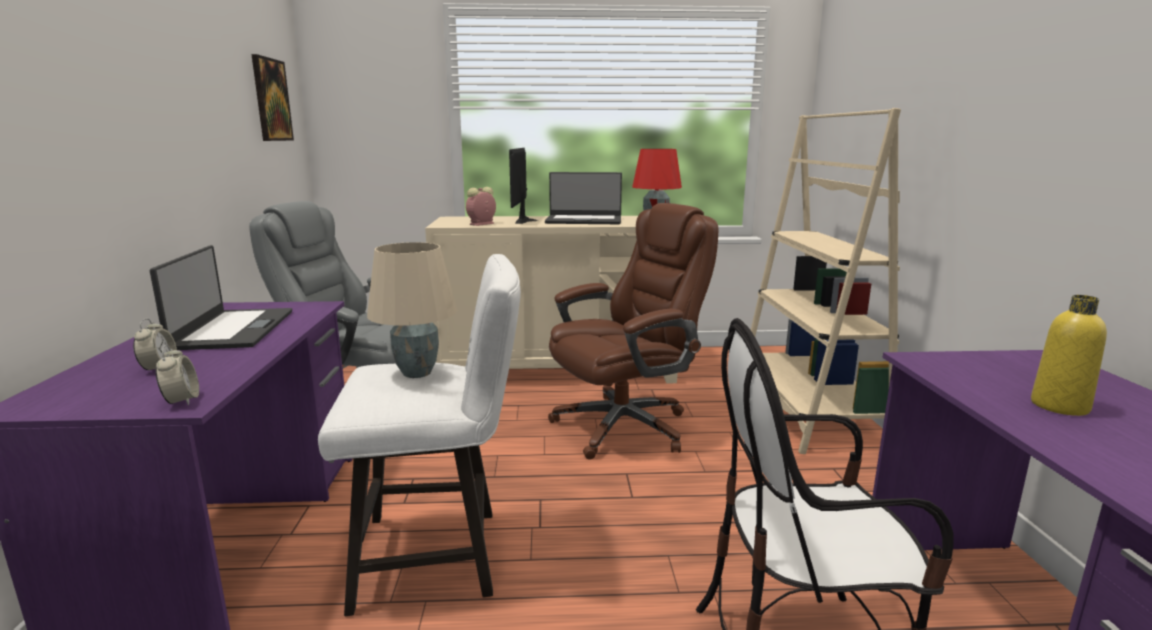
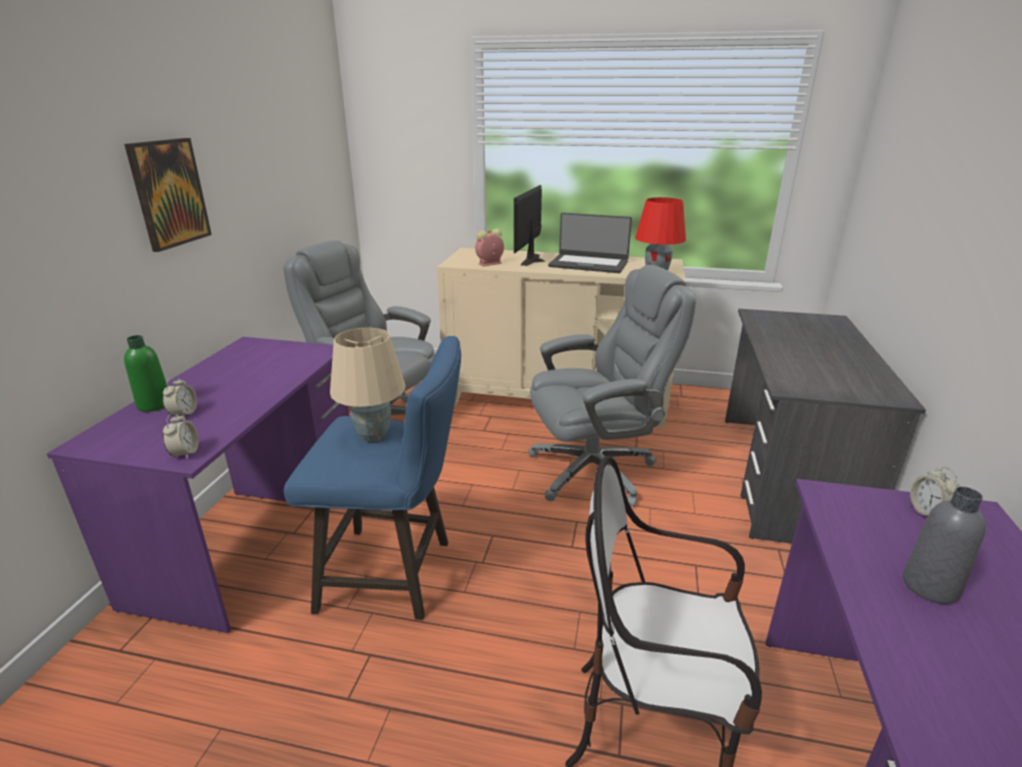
camera: 15 degrees right, 10 degrees up
(111, 364) = (154, 405): none -> green bottle
(233, 330) = (250, 374): laptop -> none
(271, 100) = (312, 142): picture -> picture (169, 193)
(441, 556) = (396, 574): white stool -> blue stool
(625, 426) = (595, 470): brown office chair -> grey office chair
(808, 410) = (785, 477): beige bookcase -> grey desk
(1010, 361) = (928, 512): none -> alarm clock
(1059, 406) = (930, 586): yellow bottle -> grey bottle

